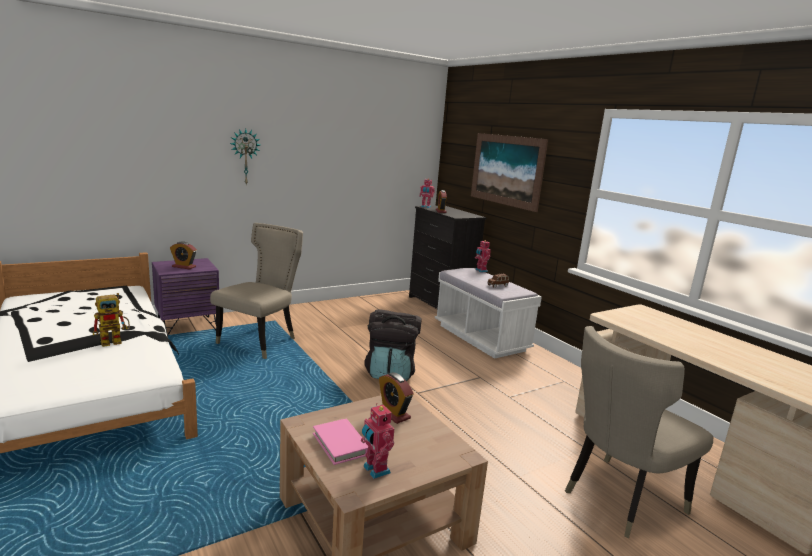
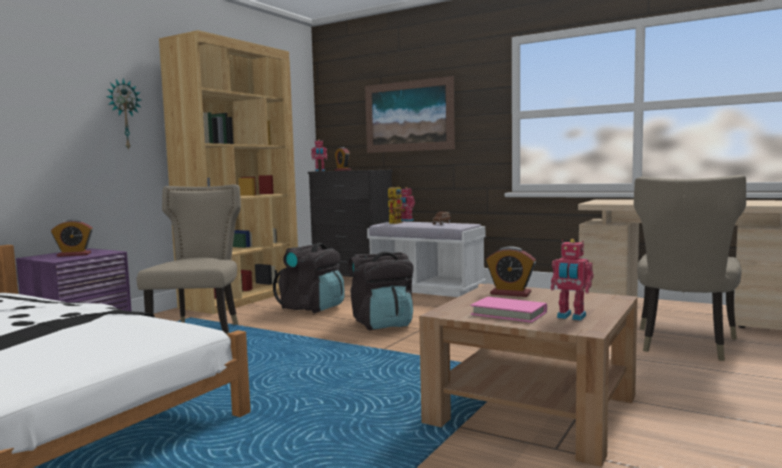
camera: 25 degrees left, 10 degrees down
(116, 341) = (78, 323): toy robot -> toy robot (396, 222)
(331, 308) = (242, 298): none -> brown bookcase
(365, 335) = (312, 308): none -> black backpack

